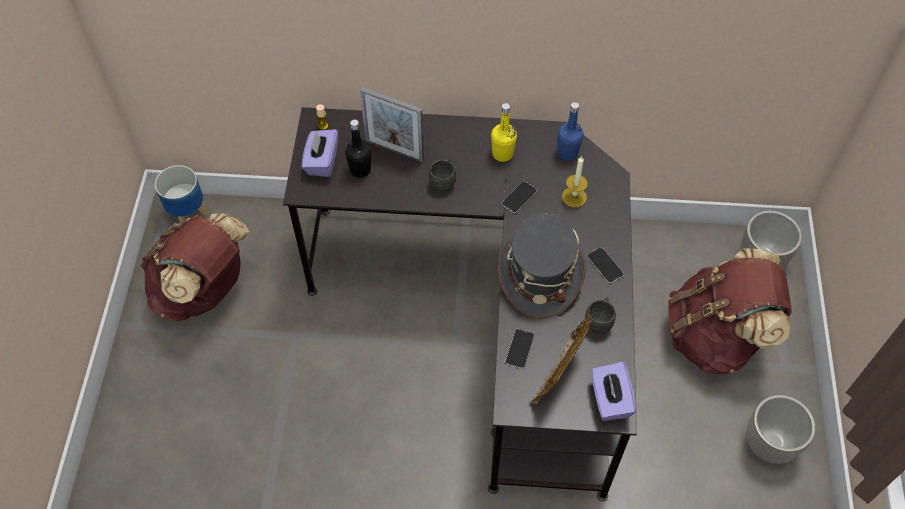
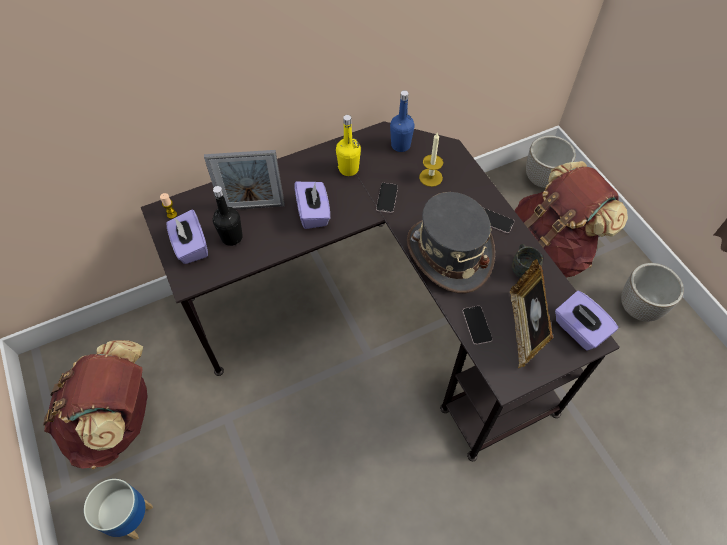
camera: 30 degrees left, 0 degrees up
(187, 214) = (62, 360): planter -> planter (130, 518)
(443, 181) = (313, 213): grey mug -> purple tissue box

